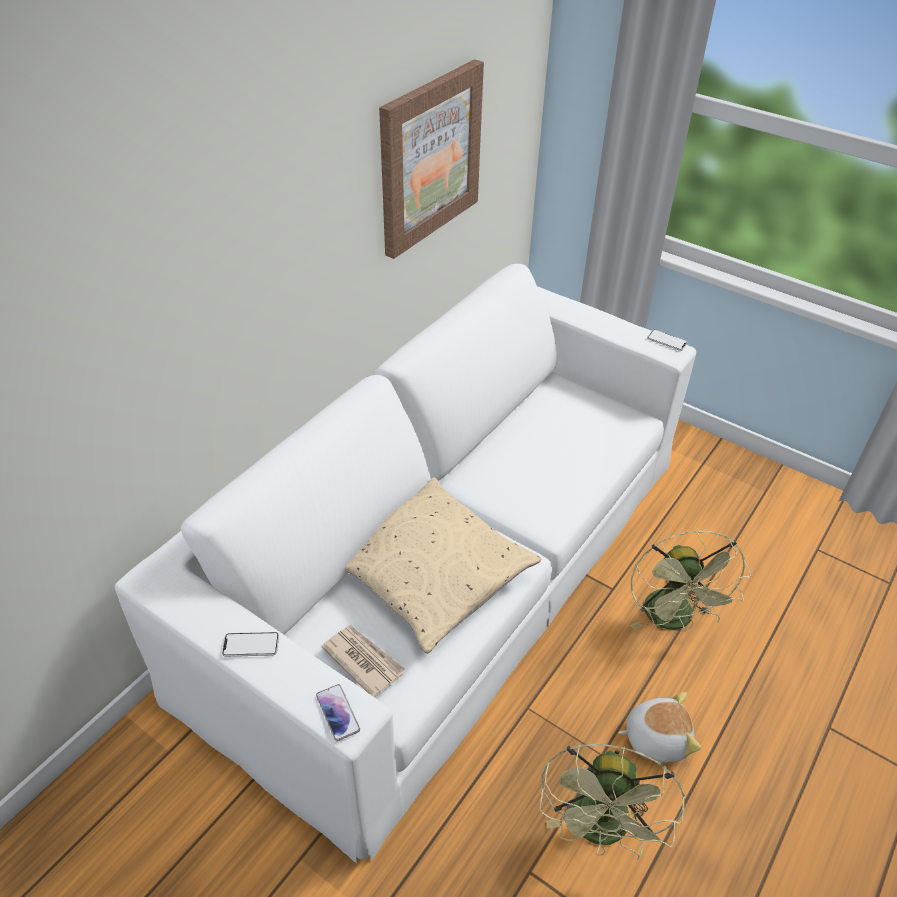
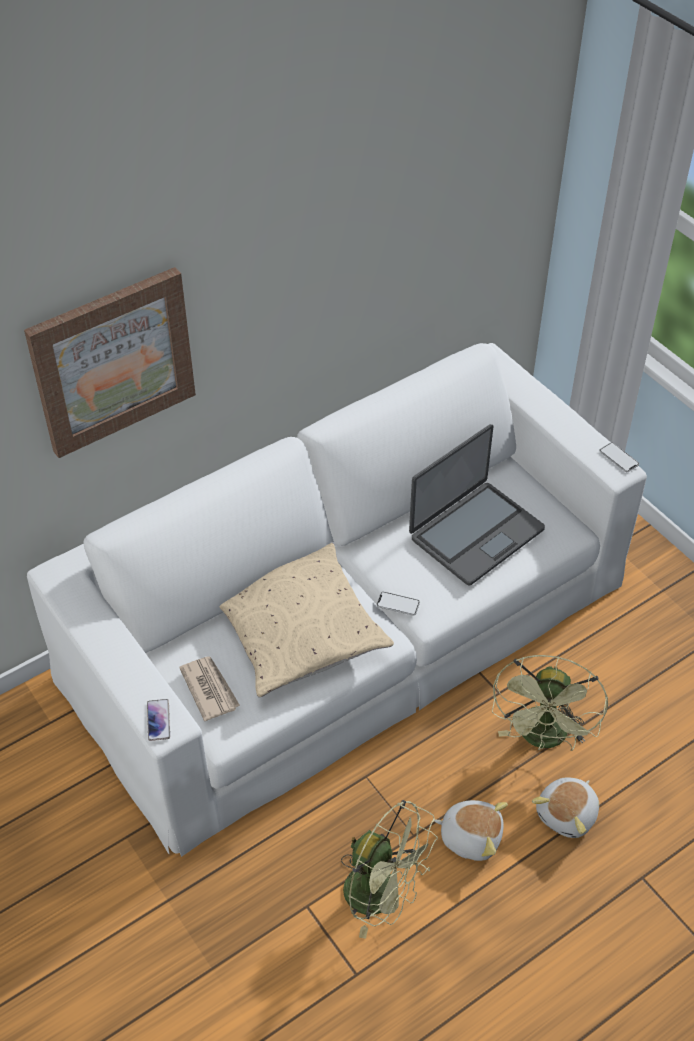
camera: 20 degrees right, 5 degrees up
(251, 645) = (113, 650): phone -> phone (398, 604)
(429, 158) = (395, 238): picture -> picture (112, 361)
(557, 440) = (475, 533): none -> laptop
(601, 831) = (382, 895): green fan -> green fan turned 90 degrees counterclockwise
(732, 686) = (568, 814): none -> plush toy

